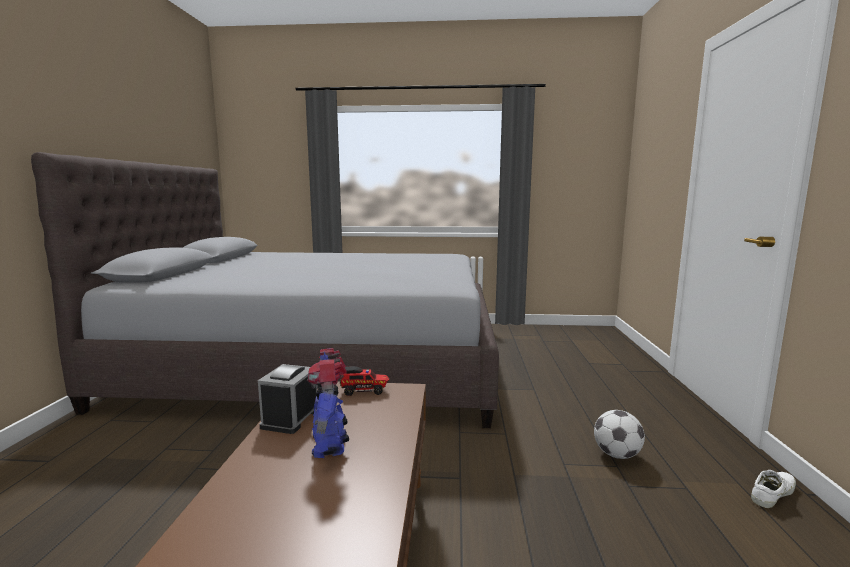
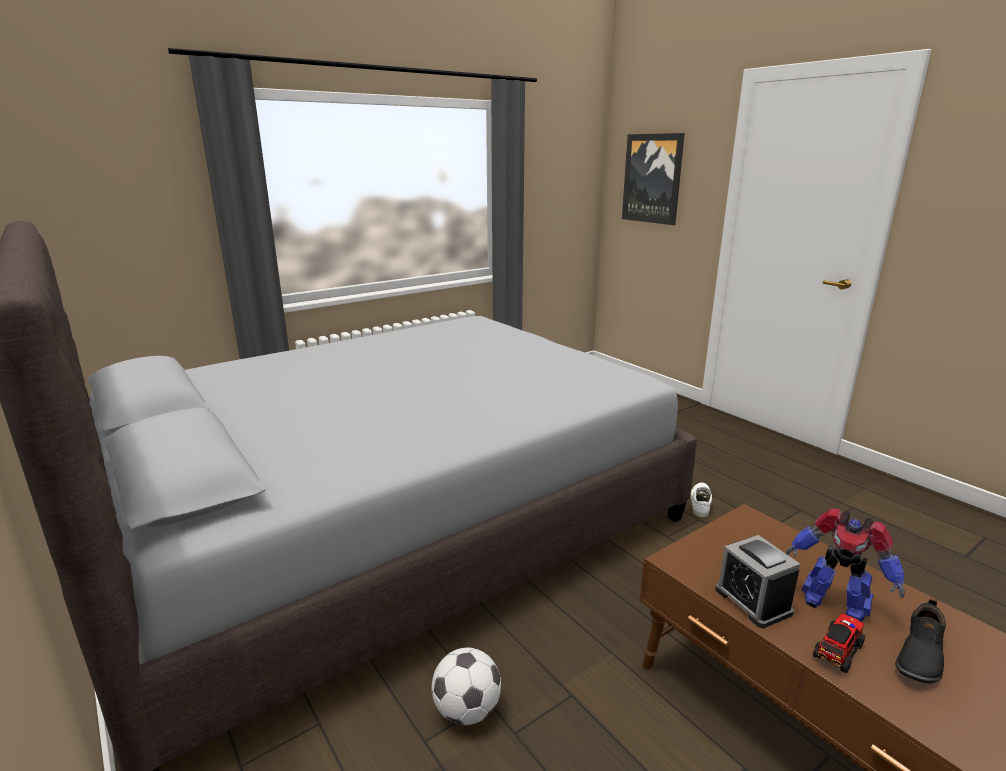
camera: 40 degrees left, 10 degrees up
(302, 490) = (918, 655): none -> black shoe
(365, 391) = (728, 537): toy truck -> toy truck (838, 650)
(616, 454) = (786, 500): football -> football (467, 710)
(652, 156) = (652, 178): none -> picture
(771, 493) = (884, 487): white shoe -> white shoe (699, 503)

